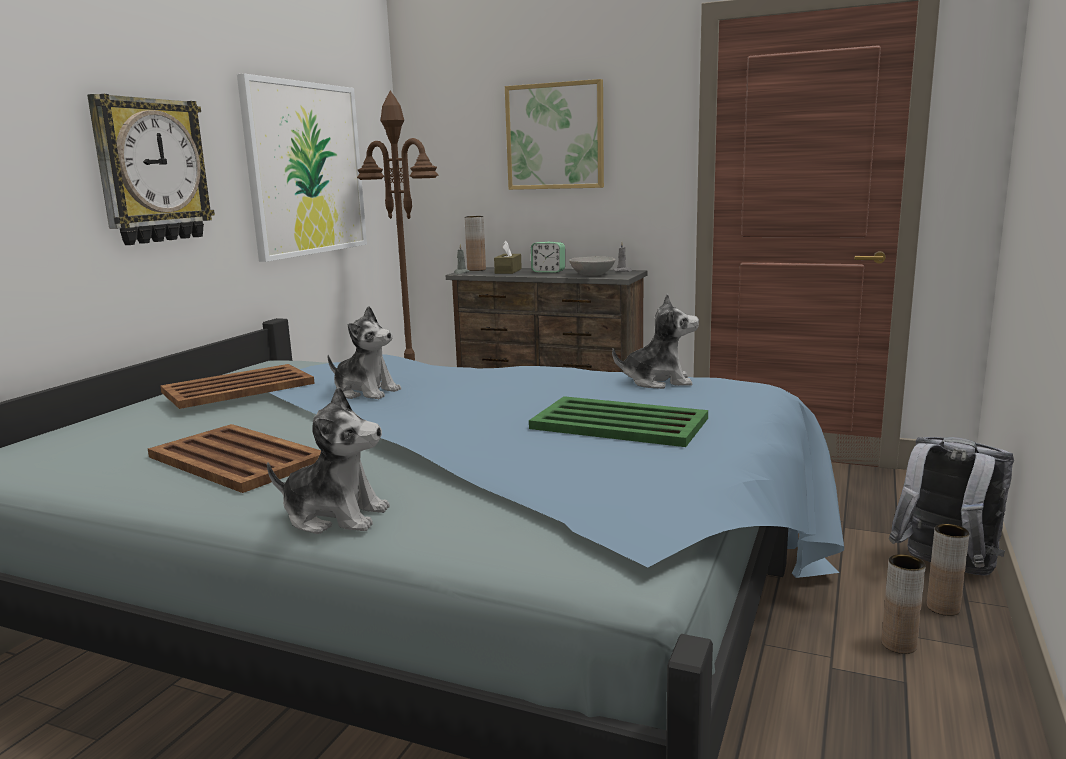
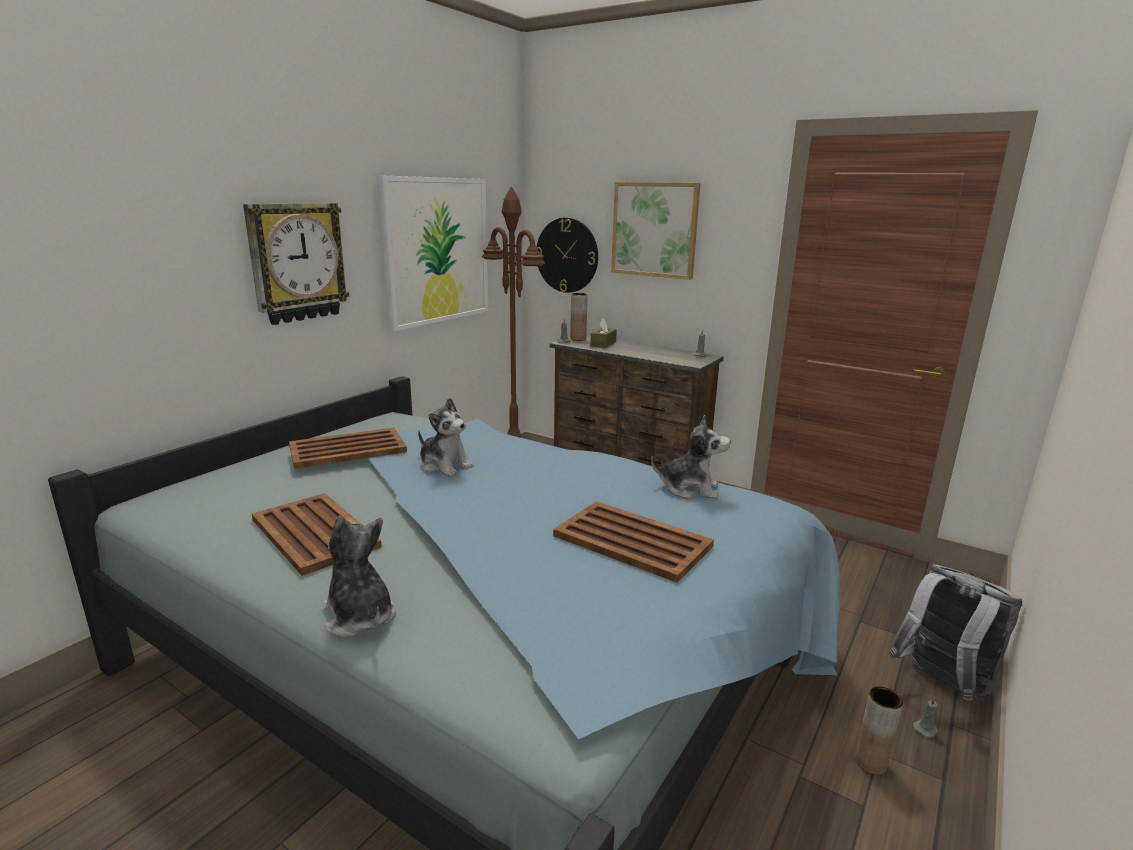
camera: 10 degrees right, 5 degrees up
(335, 516) = (359, 616): plush toy -> plush toy turned 150 degrees counterclockwise
(453, 176) = (567, 255): none -> wall clock
(548, 271) = (636, 348): alarm clock -> none
(592, 275) = (671, 358): grey bowl -> none
(617, 423) = (631, 540): green tray -> brown tray
(943, 608) = (926, 729): brown vase -> grey candle

